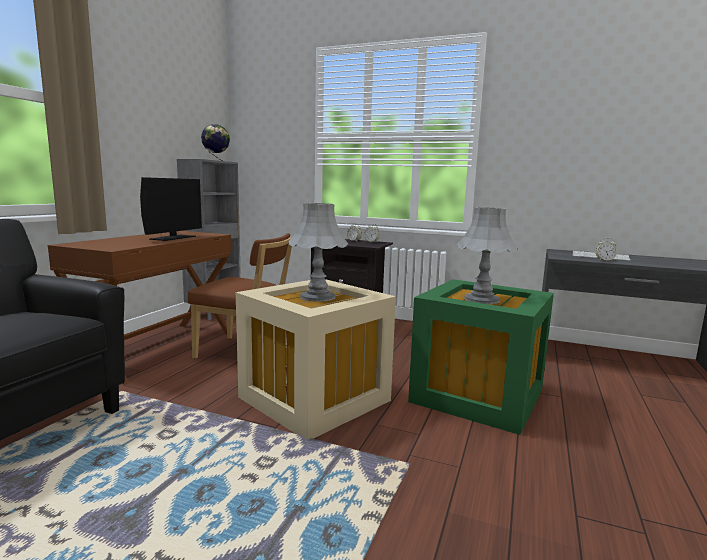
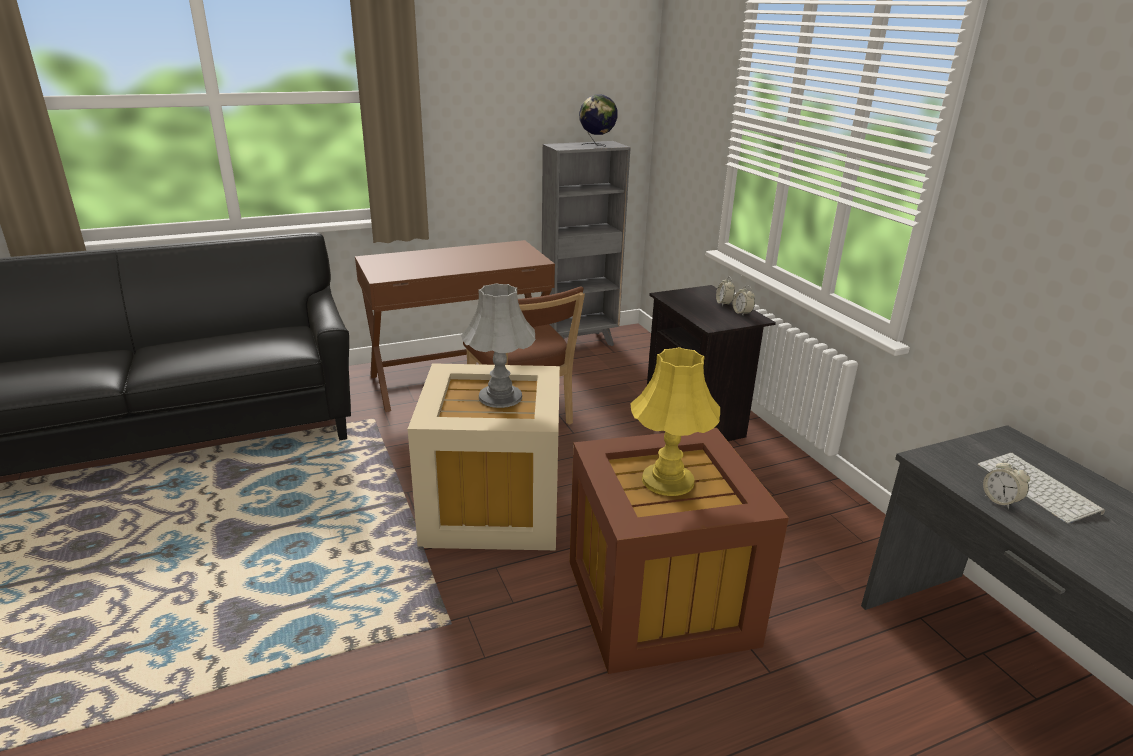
camera: 45 degrees right, 15 degrees up
(173, 238) = (477, 261): monitor -> none
(479, 395) = (663, 603): green storage box -> brown storage box
(481, 299) = (668, 480): grey table lamp -> yellow table lamp

